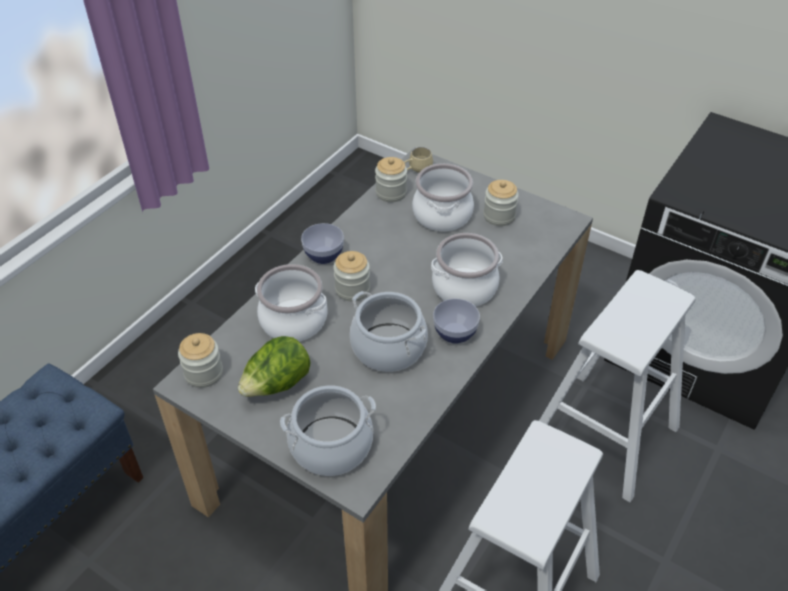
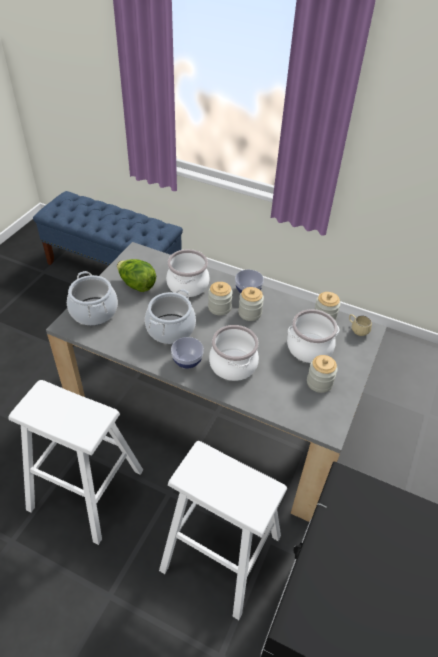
camera: 80 degrees right, 0 degrees up
(204, 373) = (143, 257): jar -> jar (250, 313)

